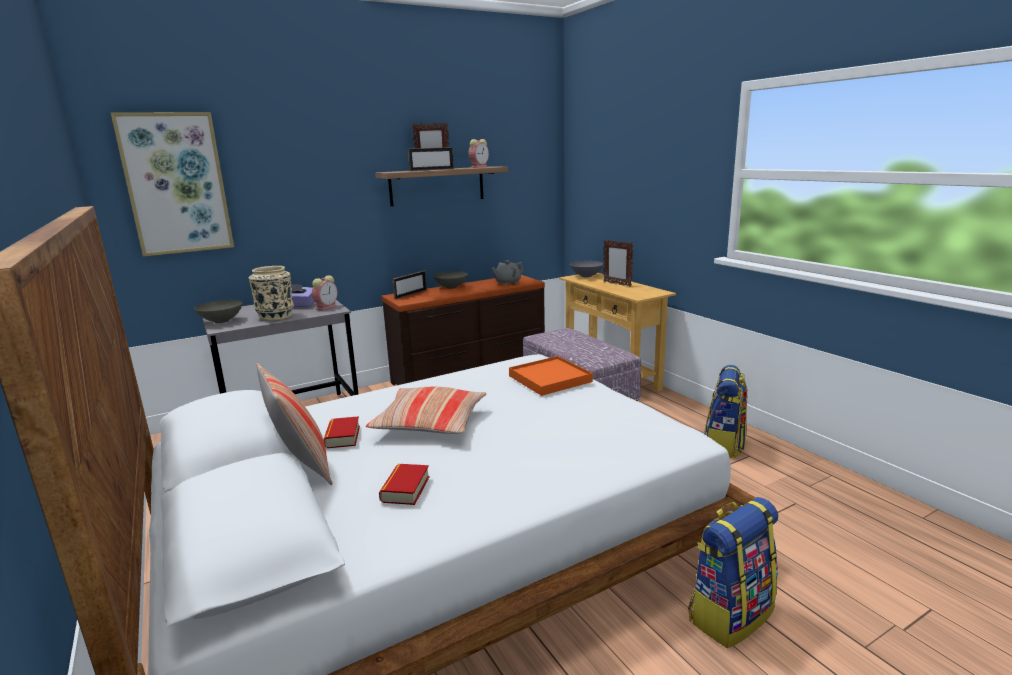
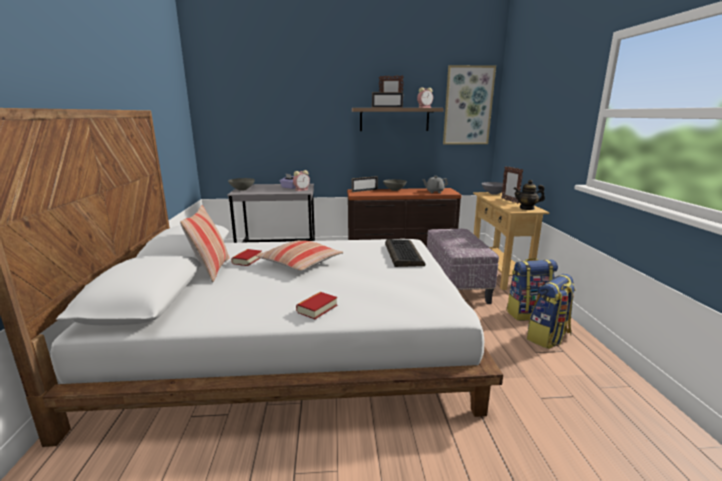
camera: 25 degrees right, 0 degrees up
(176, 184) = (234, 108): picture -> picture (468, 106)
(276, 316) = (270, 190): beige vase -> none
(405, 489) = (243, 293): book -> book (317, 308)
(549, 379) = (402, 254): orange tray -> keyboard
(647, 291) = (527, 208): none -> teapot
(729, 614) = (440, 452): backpack -> backpack (528, 313)

